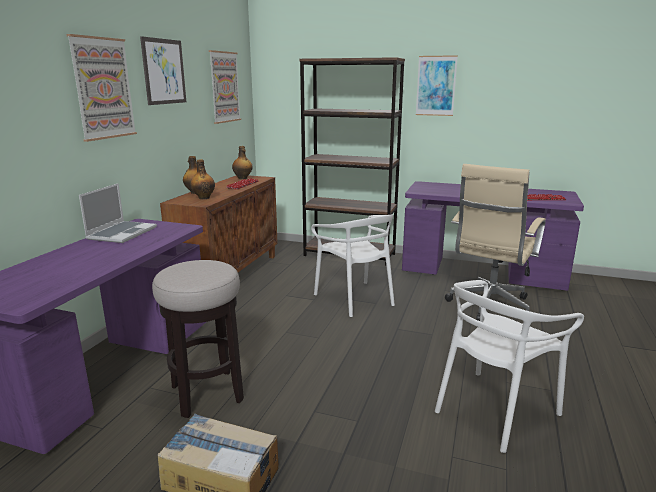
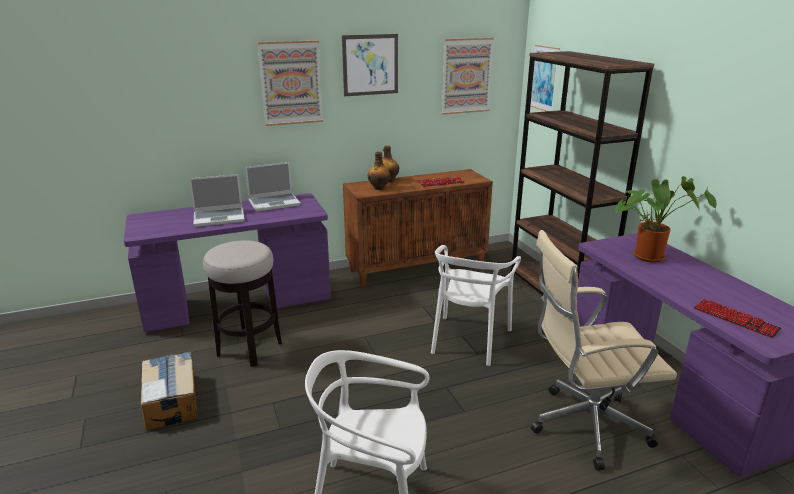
camera: 50 degrees right, 5 degrees up
(93, 258) = (220, 217): none -> laptop
(242, 178) = (462, 175): bottle -> none
(436, 86) = (686, 107): picture -> picture (544, 78)
(448, 188) = (651, 256): none -> potted plant

